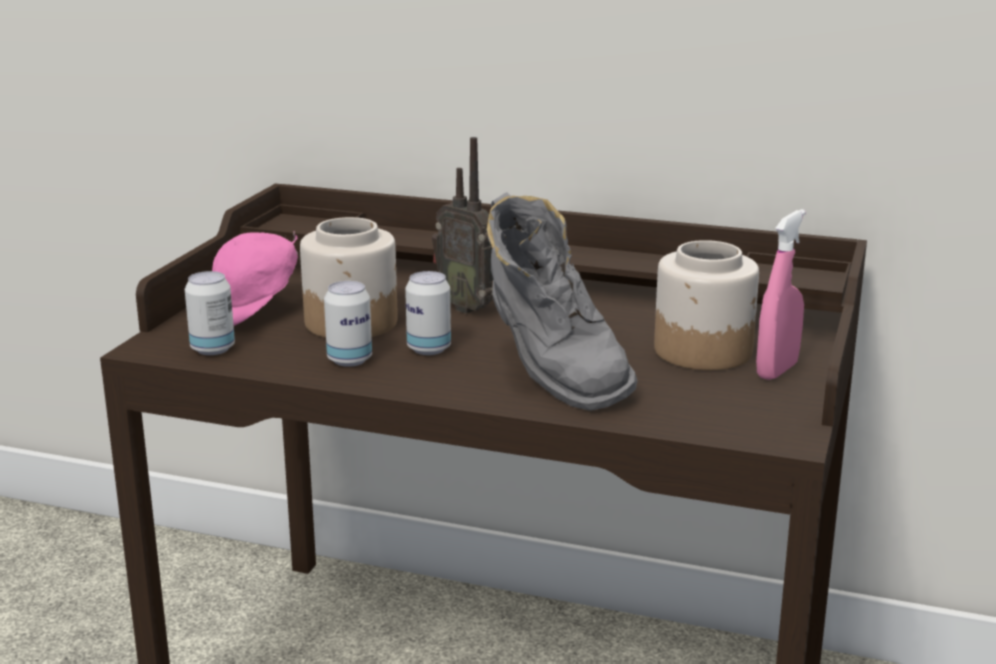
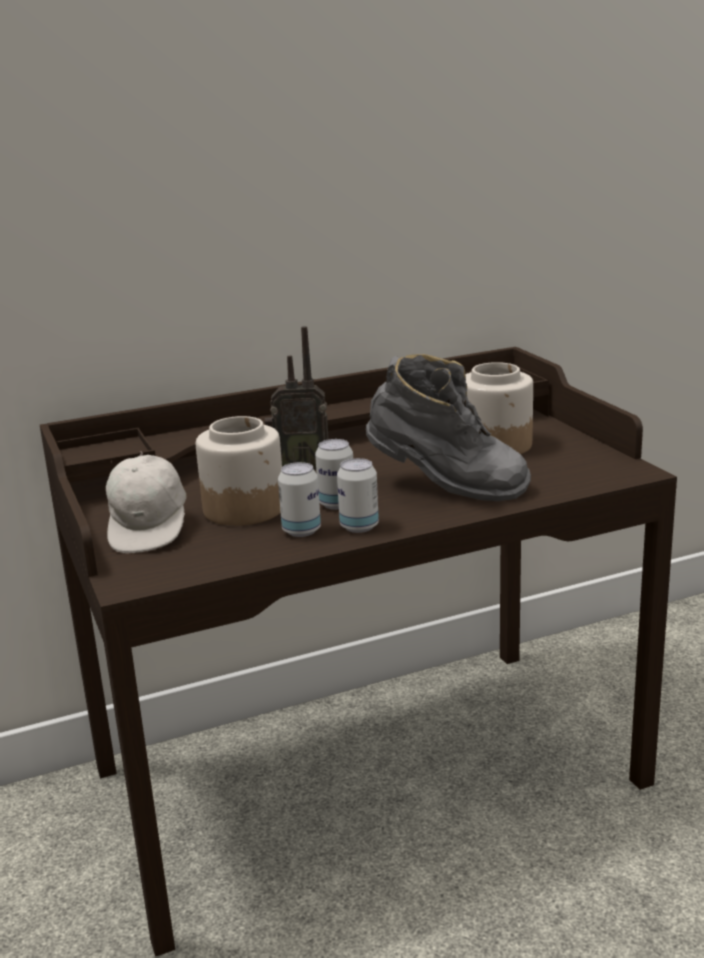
camera: 40 degrees left, 0 degrees up
(212, 349) = (183, 564): can -> can (359, 527)
(253, 311) = (150, 529): pink cap -> white cap
(777, 370) = (554, 441): pink spray bottle -> none

